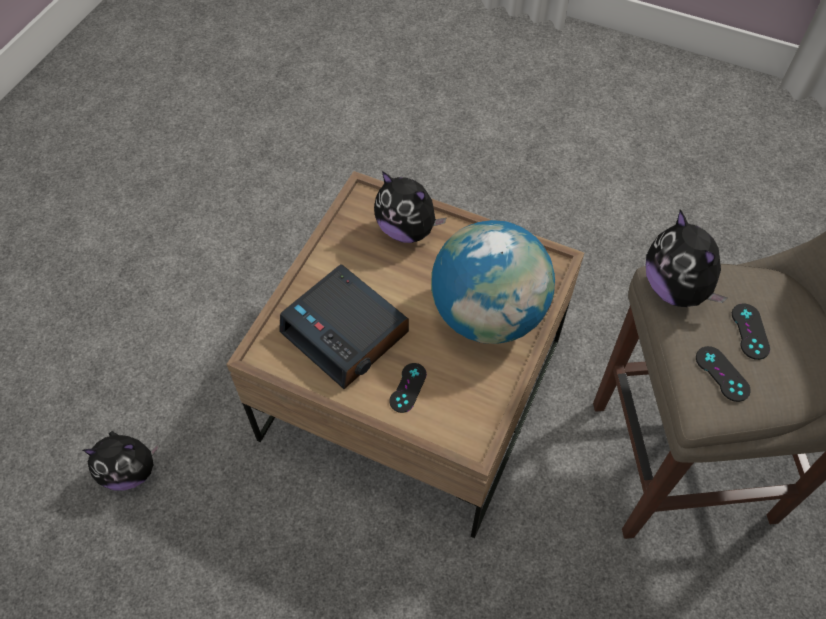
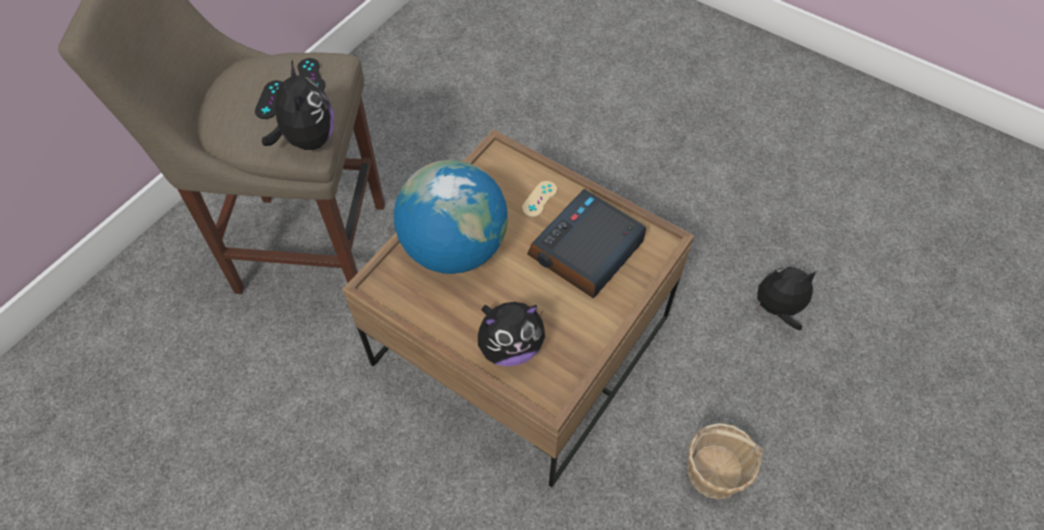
camera: 170 degrees left, 0 degrees up
(217, 300) = (715, 472): none -> basket
(346, 332) = (586, 251): alarm clock -> alarm clock turned 105 degrees counterclockwise
(407, 230) = (510, 347): plush toy -> plush toy turned 120 degrees clockwise
(408, 387) = (539, 199): black game controller -> beige game controller

